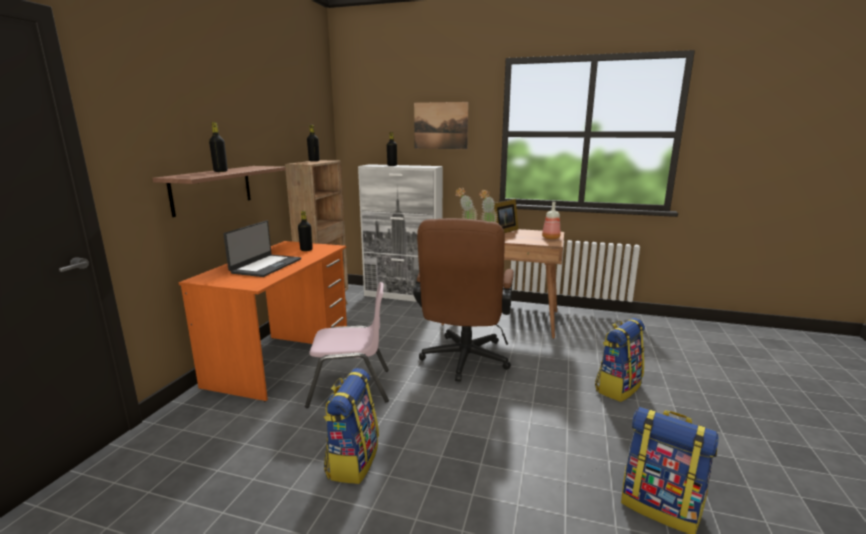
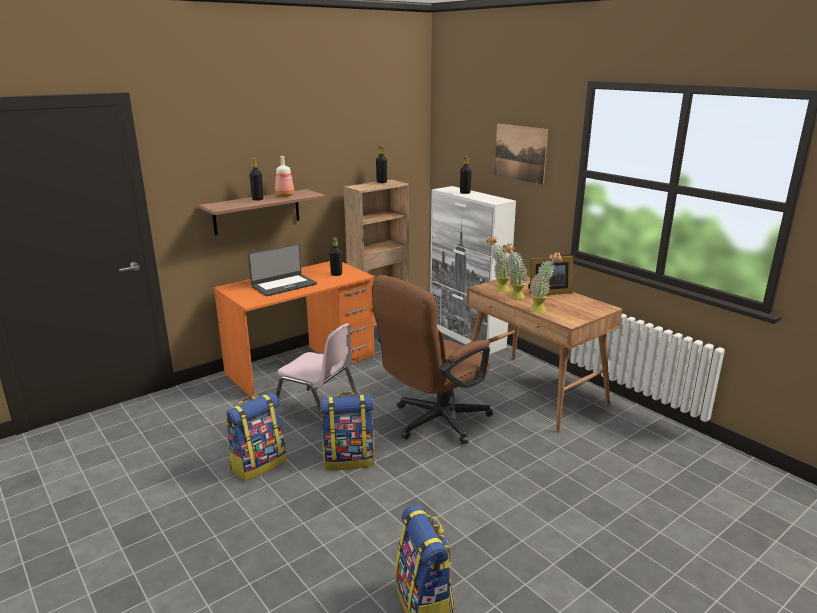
camera: 35 degrees right, 5 degrees up
(520, 240) = (542, 309): none -> potted plant
(550, 238) = (583, 314): bottle -> bottle (284, 195)
(617, 387) = (547, 504): backpack -> backpack (349, 459)

